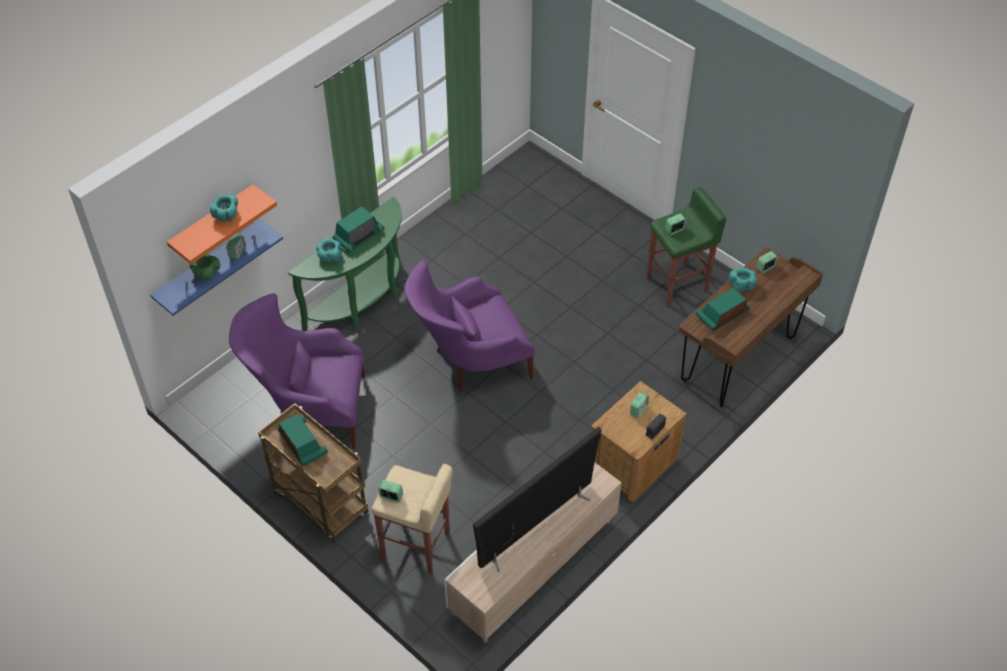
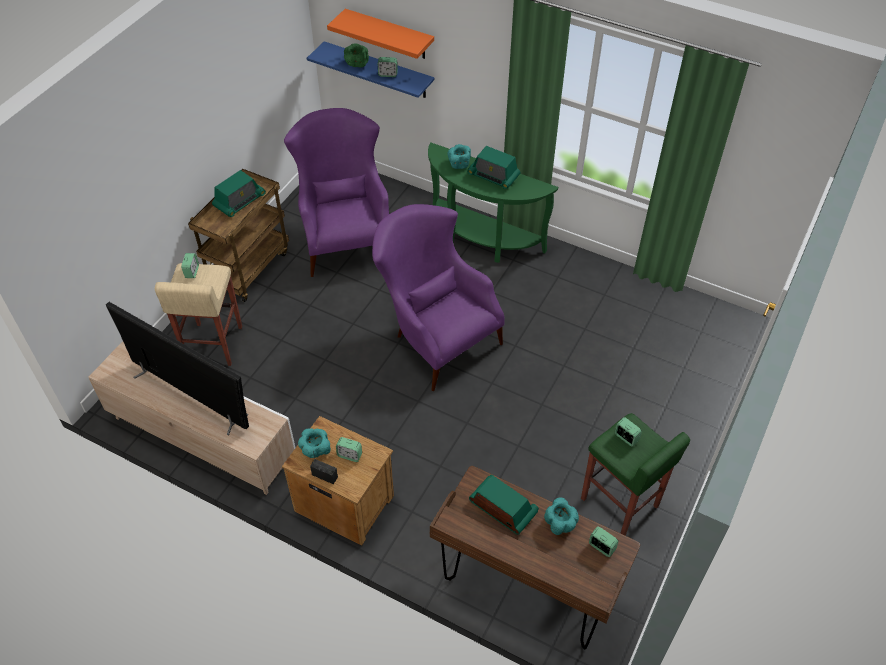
camera: 75 degrees right, 0 degrees up
(227, 216) = (387, 31): turquoise bowl -> turquoise bowl (315, 450)

